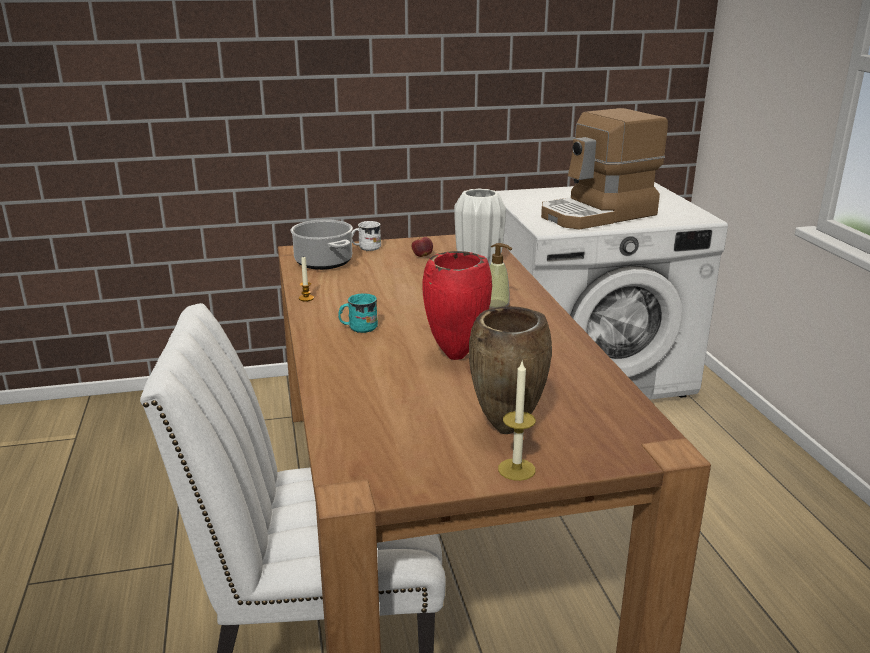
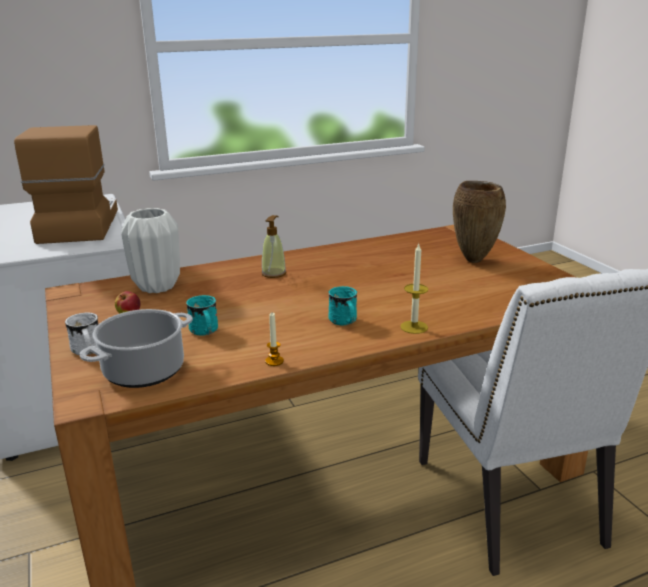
camera: 100 degrees left, 0 degrees up
(374, 278) = (204, 332): none -> turquoise mug
(456, 357) = (382, 280): red vase -> none
(516, 469) = (514, 256): candle -> candle (414, 327)
(598, 215) = (78, 225): coffee machine -> coffee machine turned 150 degrees counterclockwise

